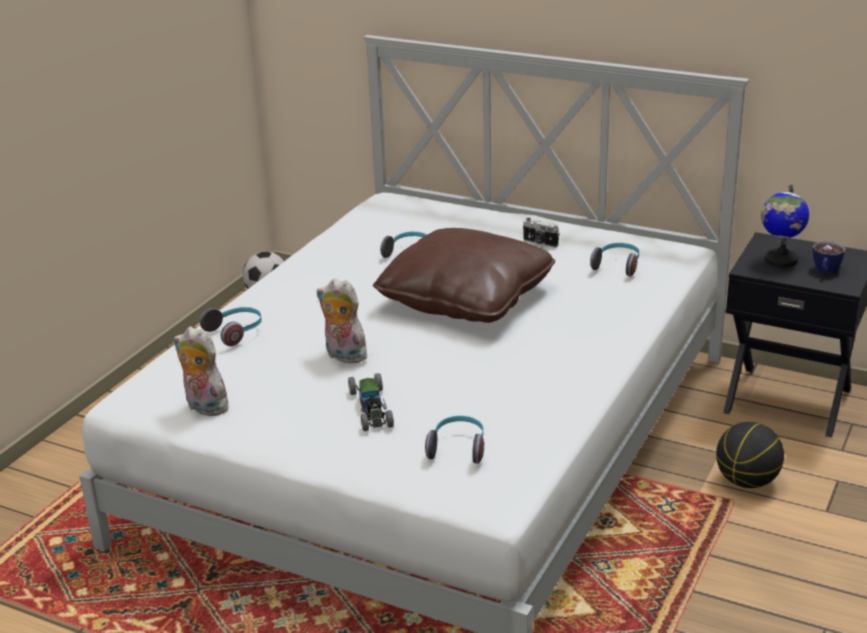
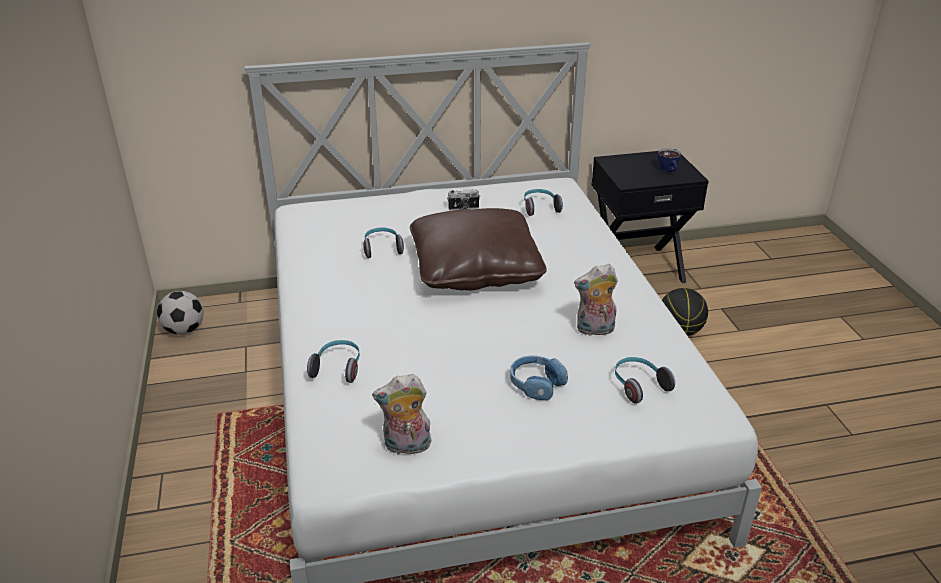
camera: 40 degrees left, 5 degrees up
(343, 356) = (456, 350): plush toy -> plush toy (594, 330)
(371, 409) = (536, 384): toy car -> blue headphones
(780, 260) = (635, 171): globe -> none

